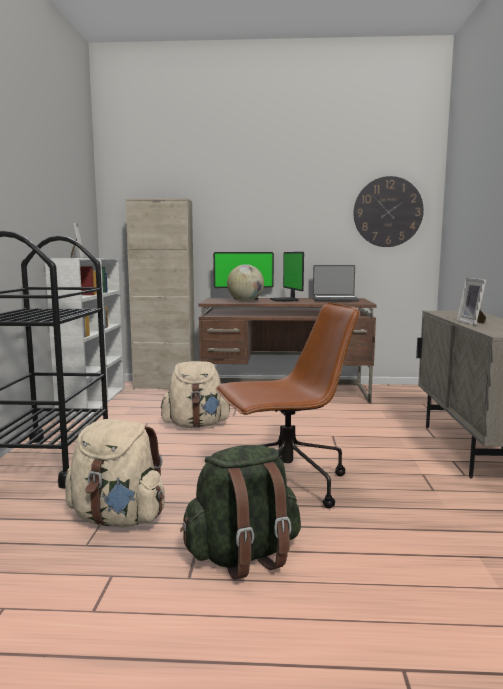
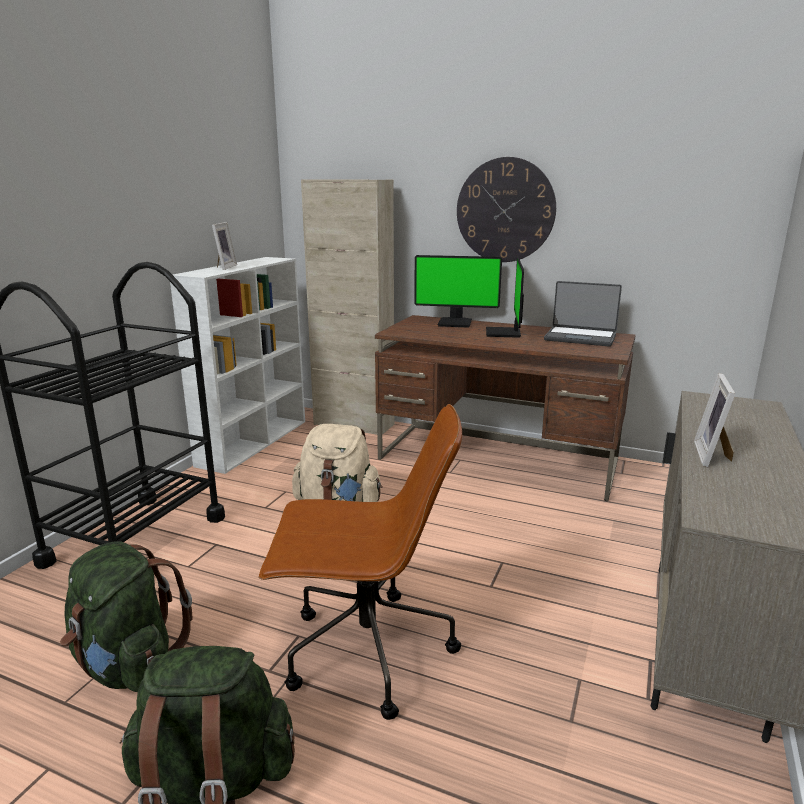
camera: 20 degrees right, 10 degrees up
(118, 519) = (128, 664): beige backpack -> green backpack
(245, 301) = (443, 333): globe -> none
(388, 212) = (691, 198): wall clock -> wall clock (505, 210)

